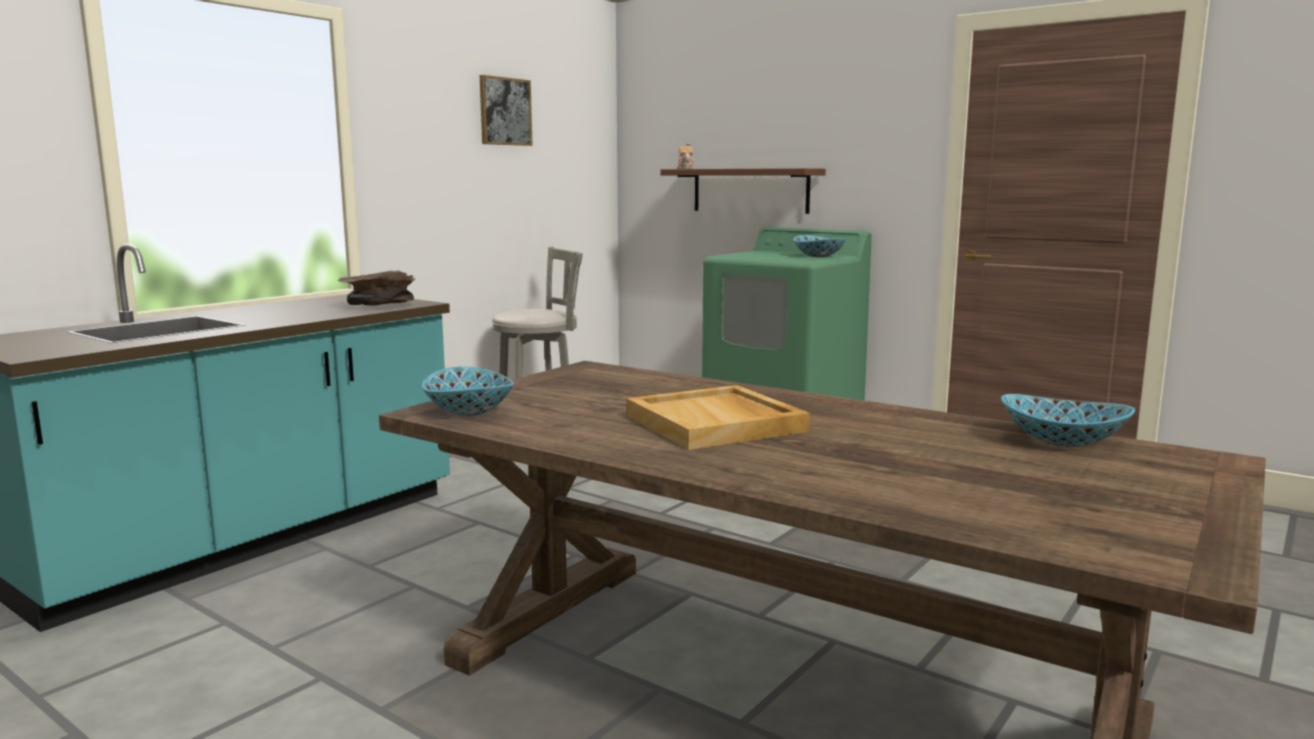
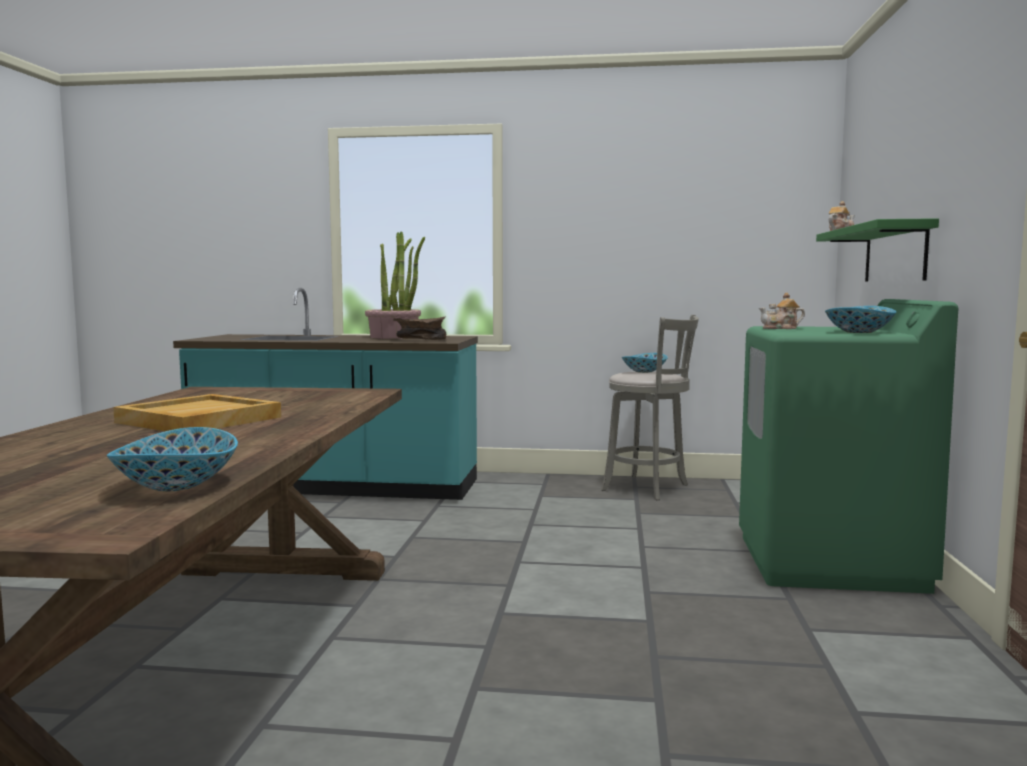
camera: 60 degrees right, 5 degrees down
(290, 306) = (394, 337): none -> potted plant
(470, 411) = (207, 392): bowl -> bowl (644, 371)
(505, 111) = (668, 188): picture -> none
(750, 190) = (895, 254): brown shelf -> green shelf
(756, 257) = (781, 328): none -> teapot

